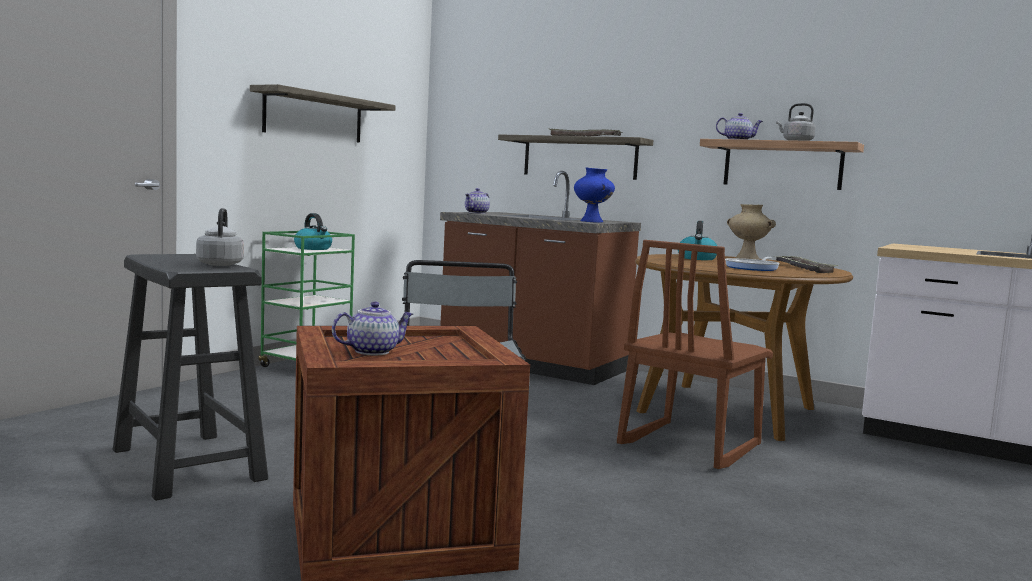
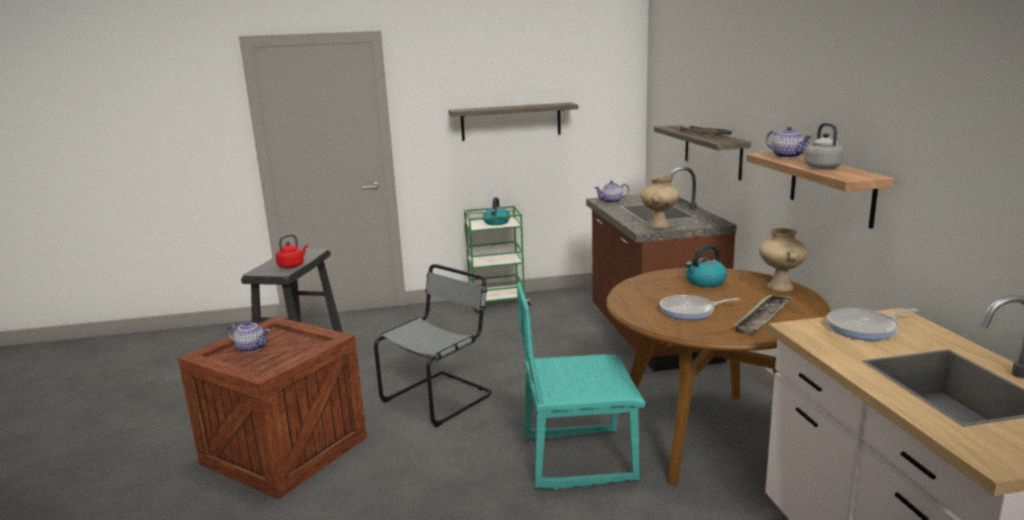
camera: 50 degrees right, 10 degrees up
(220, 264) = (292, 265): grey kettle -> red kettle
(592, 221) = (659, 226): blue vase -> beige vase
(688, 445) = (578, 457): brown chair -> turquoise chair
(920, 247) = (865, 328): none -> frying pan

